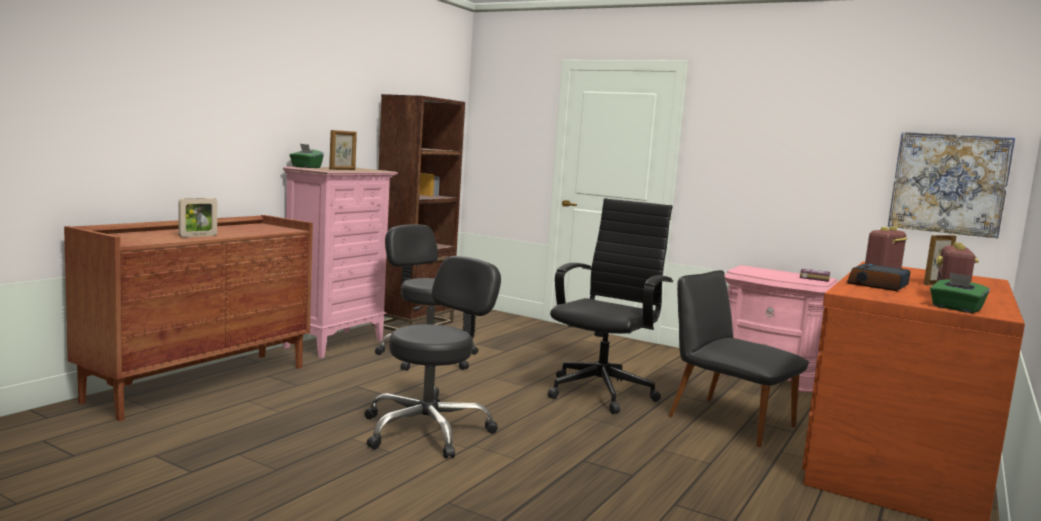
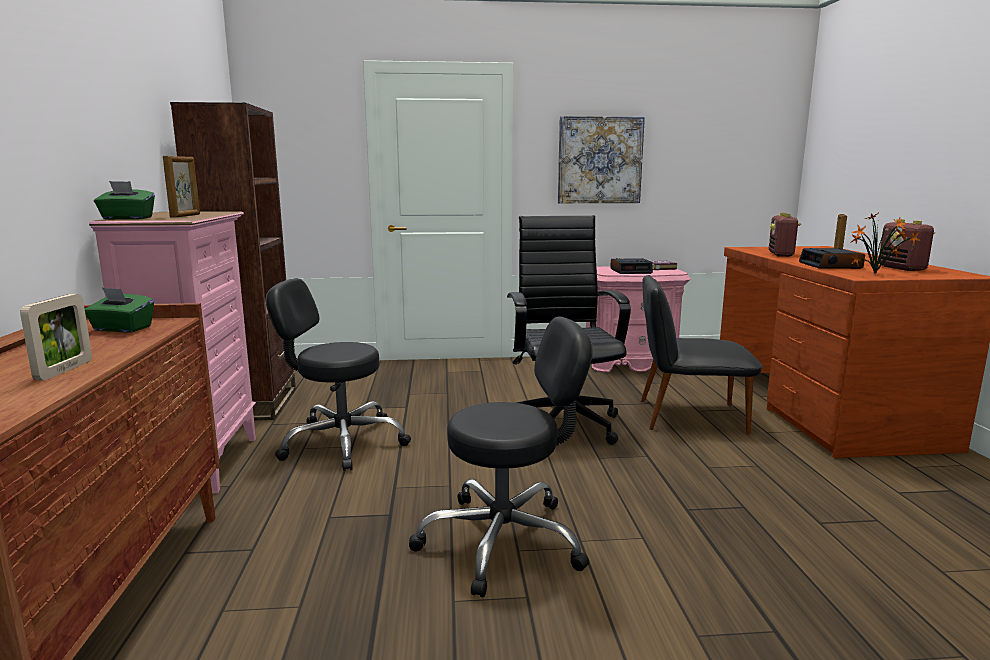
camera: 35 degrees left, 5 degrees up
(431, 429) = (510, 540): black office chair -> black office chair turned 75 degrees clockwise
(770, 274) = (631, 271): none -> alarm clock
(883, 295) = (876, 274): none -> potted plant
(948, 183) = (748, 172): picture -> picture (599, 160)
(956, 309) = (943, 276): green tissue box -> green tissue box (122, 329)

